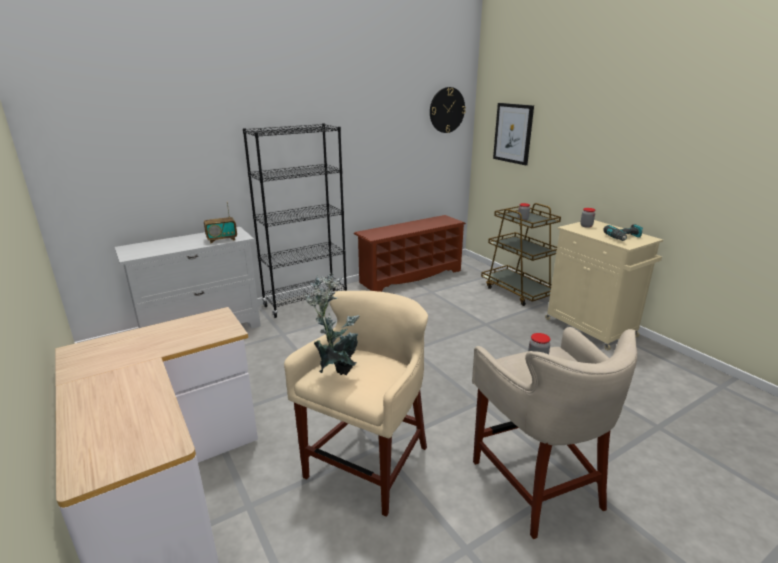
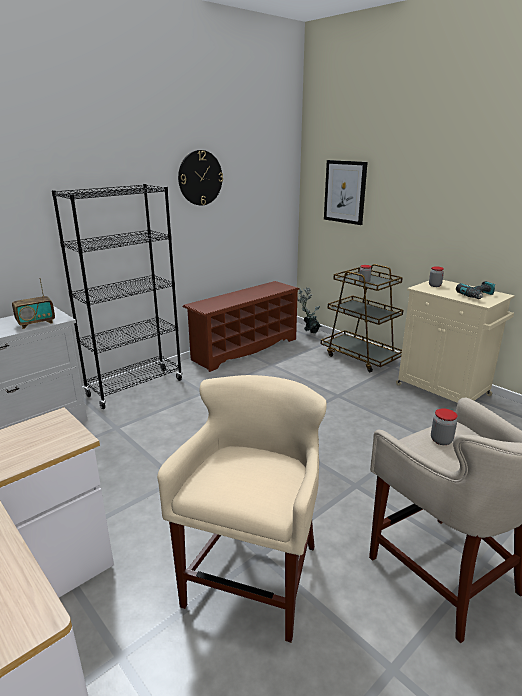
camera: 10 degrees left, 0 degrees up
(336, 370) = (220, 477): potted plant -> potted plant (309, 332)
(447, 110) = (273, 168): wall clock -> wall clock (200, 178)

